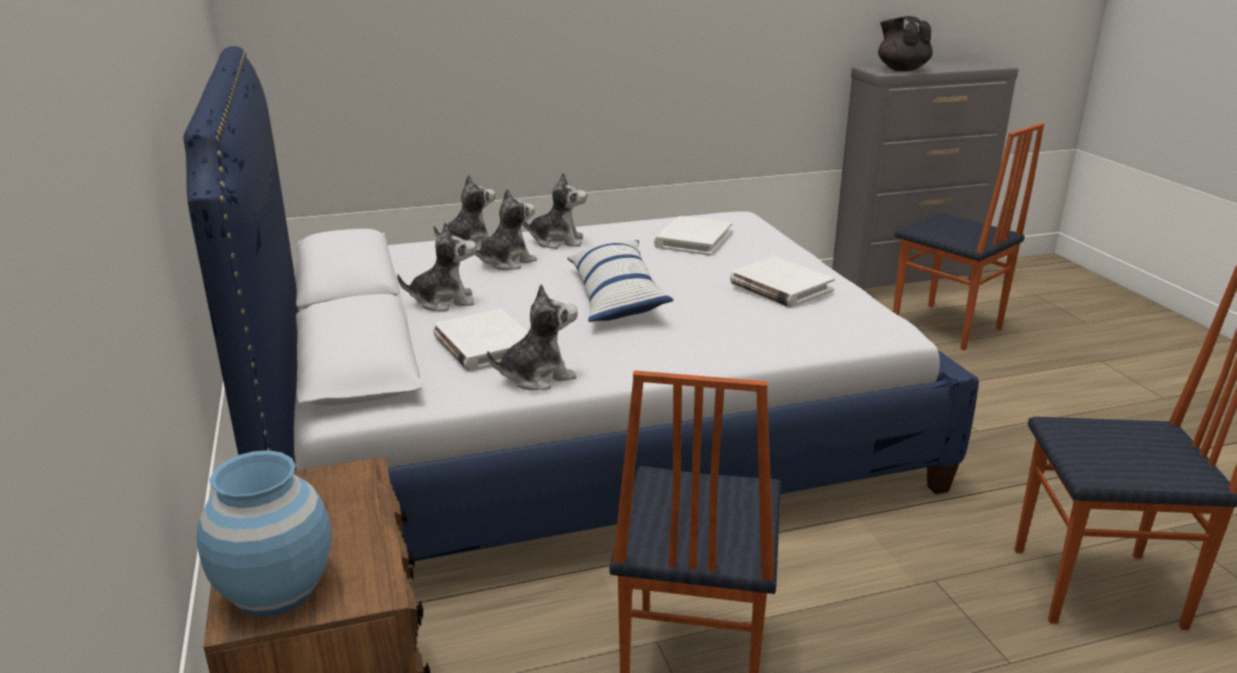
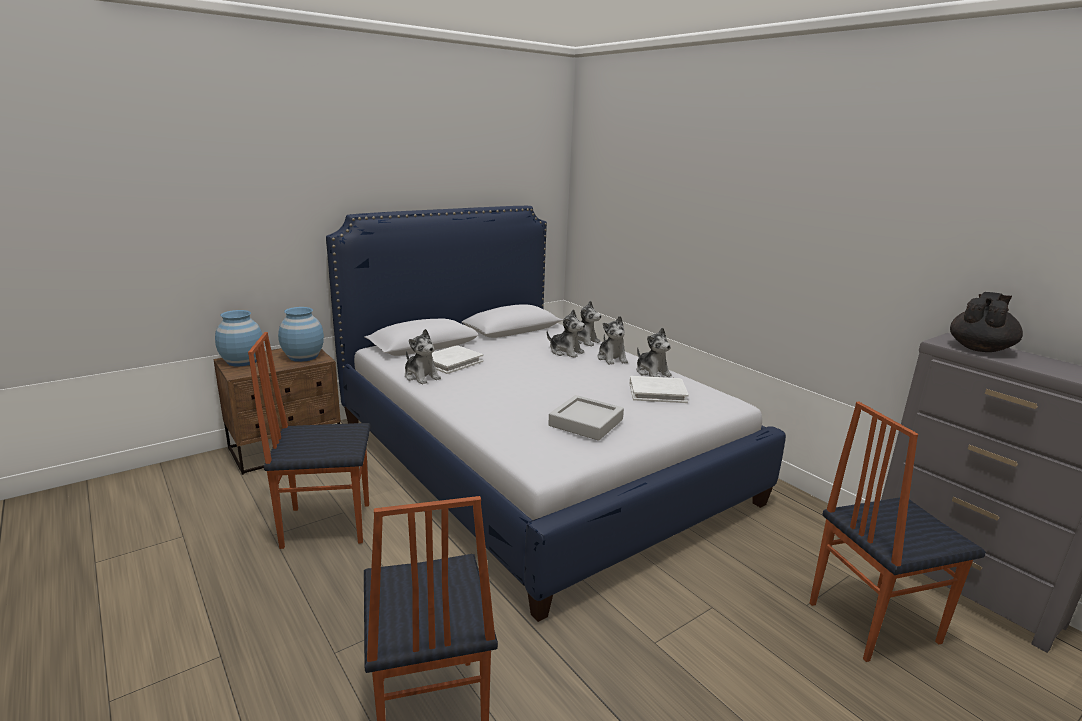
camera: 70 degrees right, 5 degrees down
(323, 496) = (303, 357): none -> blue vase
(443, 301) = (500, 347): plush toy -> plush toy (652, 372)
(615, 296) = (535, 381): pillow -> none
(780, 287) = (586, 423): white book -> grey tray
(946, 327) = (870, 621): chair -> chair turned 45 degrees clockwise

